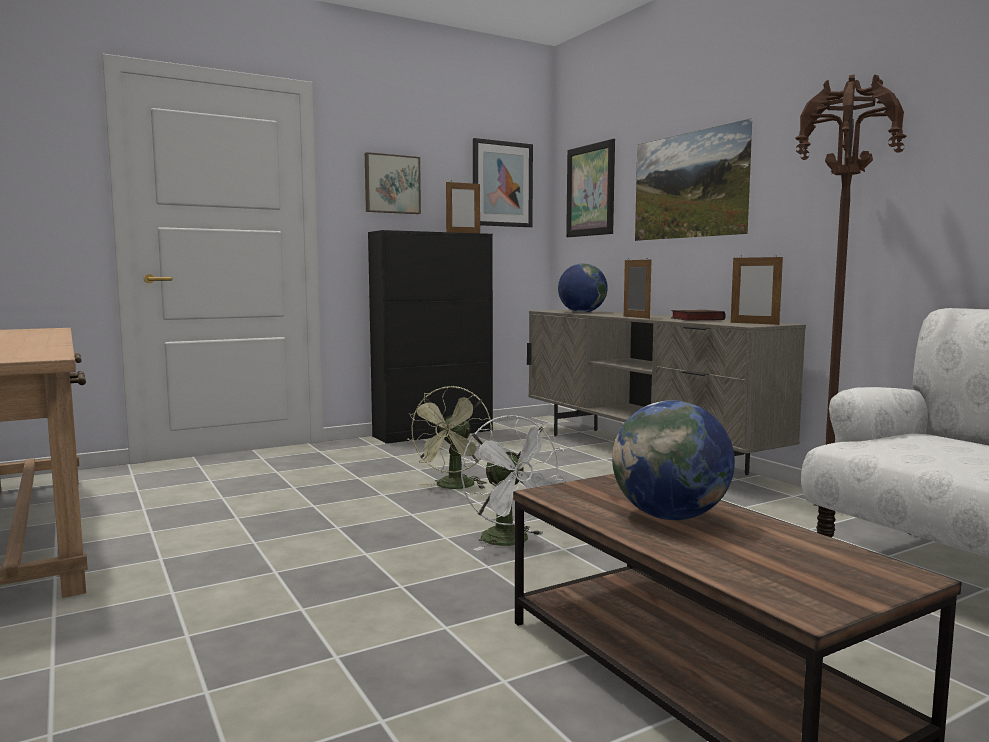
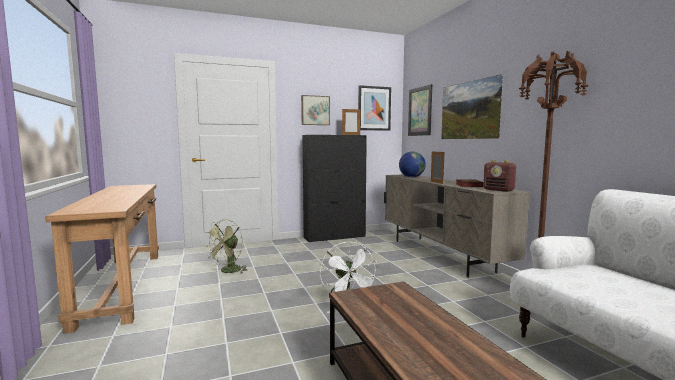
camera: 10 degrees right, 0 degrees up
(453, 487) = (332, 271): green fan -> green fan (228, 271)
(670, 517) = (405, 319): globe -> none
(754, 323) = (498, 190): picture frame -> radio

